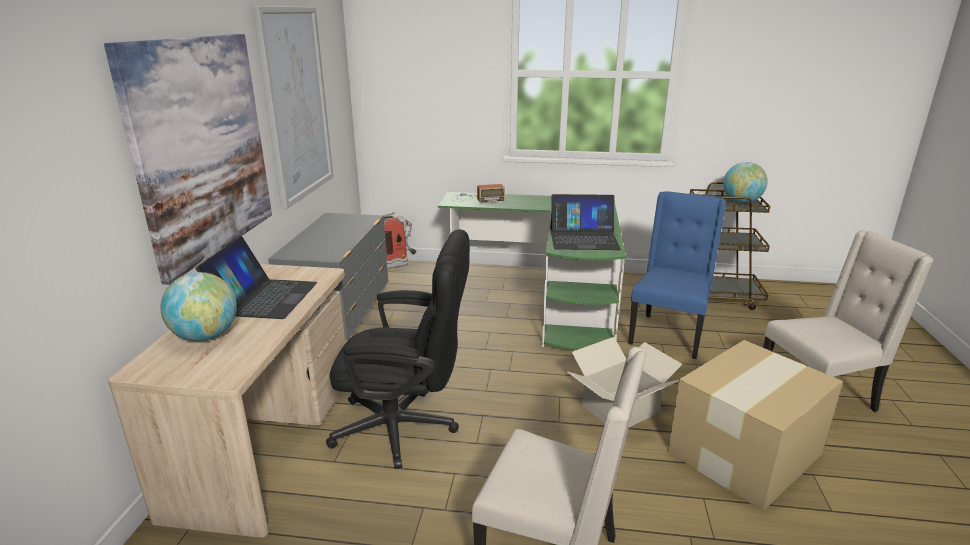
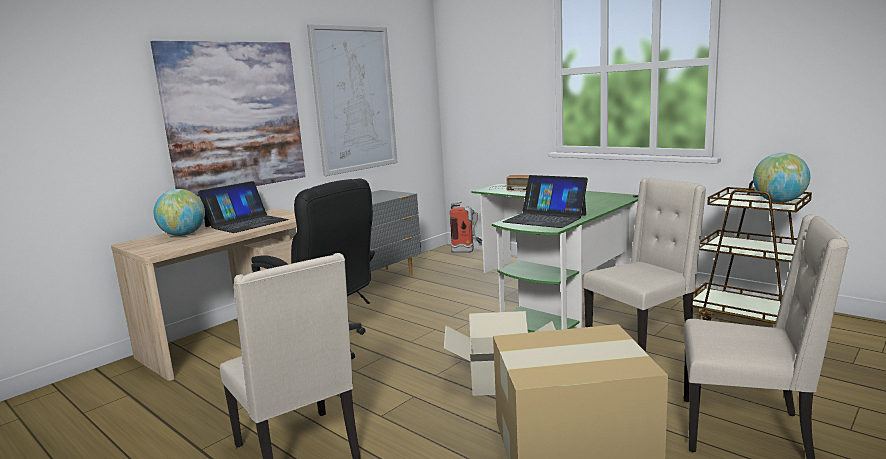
camera: 35 degrees right, 10 degrees down
(668, 334) = (642, 339): blue chair -> beige chair

